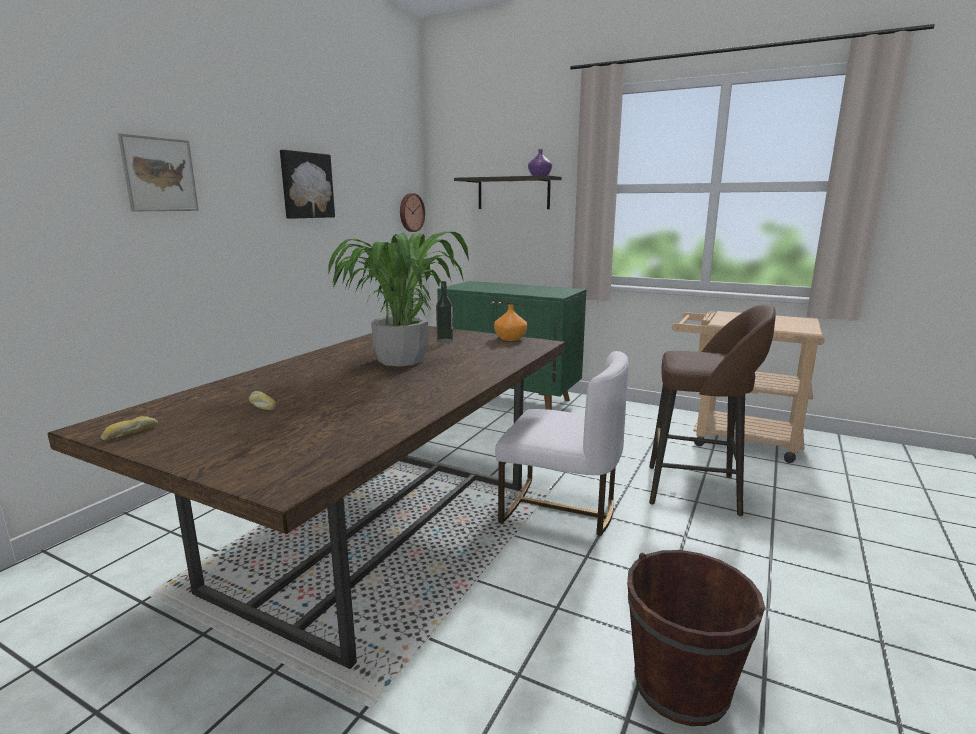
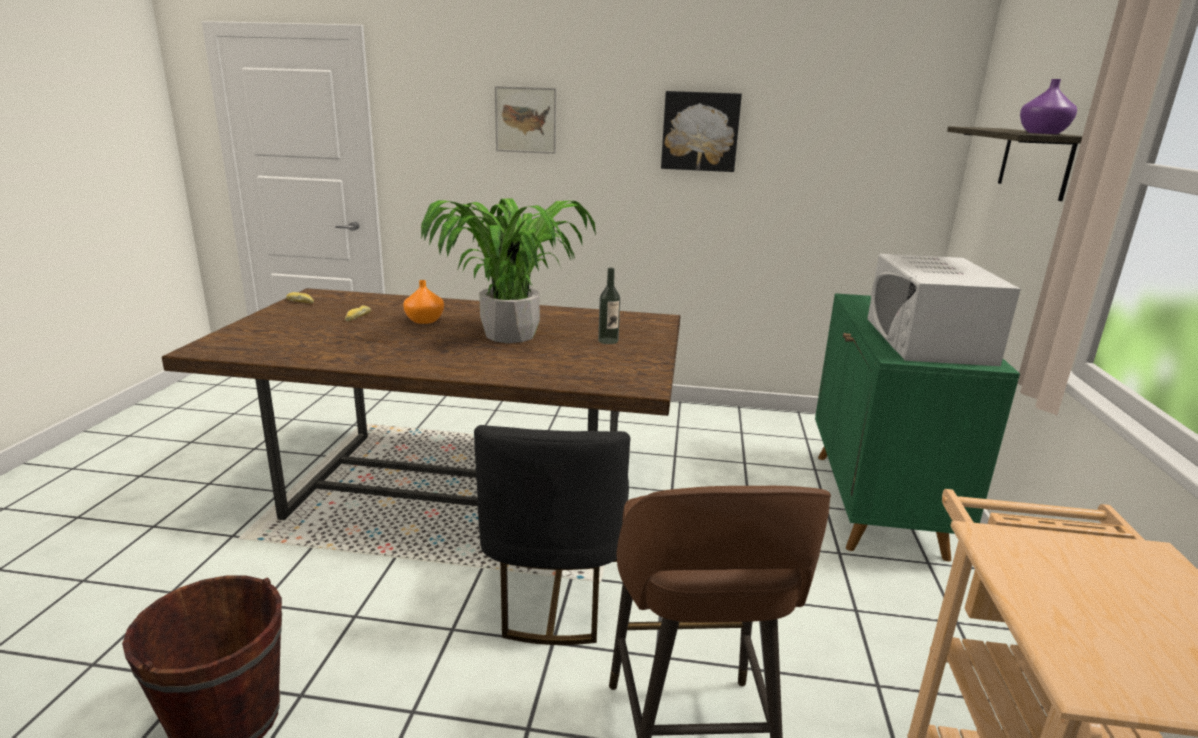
camera: 70 degrees right, 5 degrees up
(410, 212) = (913, 176): wall clock -> none
(511, 339) = (649, 369): orange vase -> orange vase (424, 321)
(536, 290) = (928, 341): none -> white microwave
(560, 509) = (554, 595): white chair -> black chair

